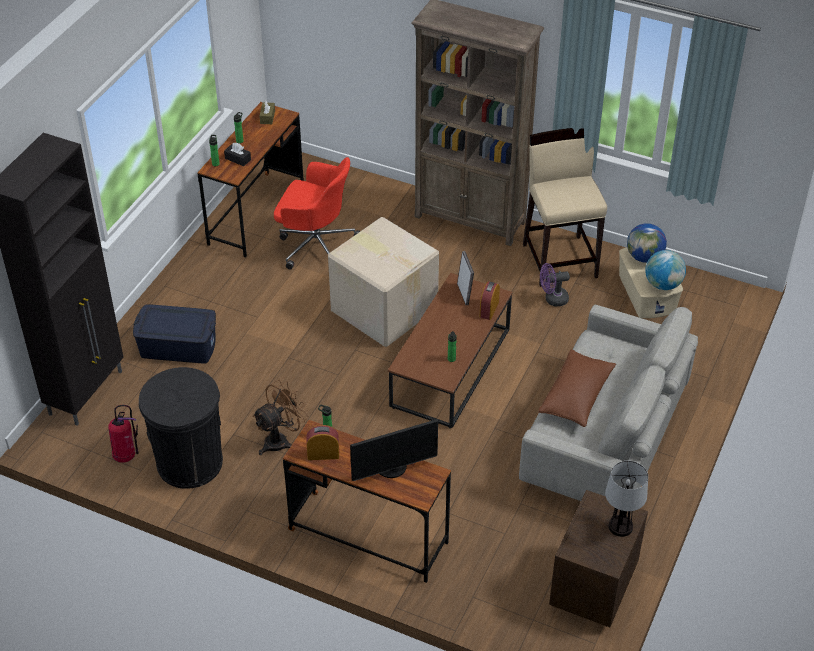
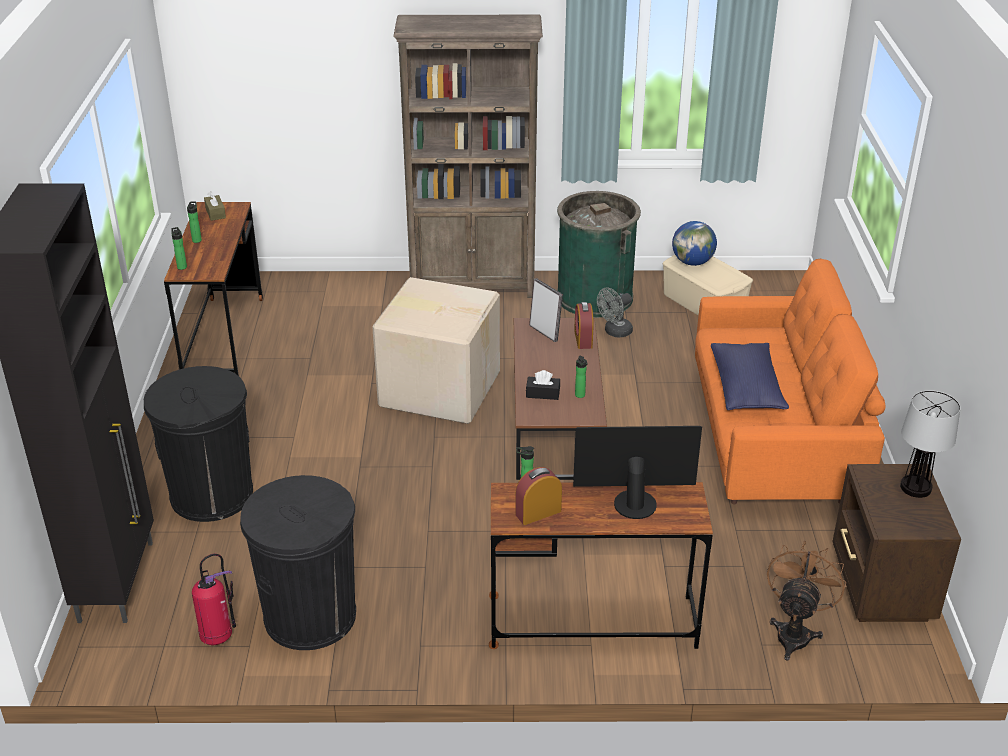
camera: 25 degrees left, 10 degrees down
(178, 346) = (211, 494): blue storage box -> black trash can
(238, 159) = (207, 257): black tissue box -> black tissue box (543, 394)
(281, 440) = (411, 554): brown fan -> brown fan (795, 632)
(315, 245) = (316, 350): red office chair -> none
(392, 468) = (634, 501): monitor -> monitor turned 135 degrees counterclockwise
(552, 299) = (614, 332): purple fan -> grey fan
(560, 260) = (594, 297): beige stool -> green trash can
(576, 397) = (746, 389): brown pillow -> blue pillow
(604, 441) = (773, 443): grey sofa -> orange sofa
(663, 284) = (730, 279): globe -> none

